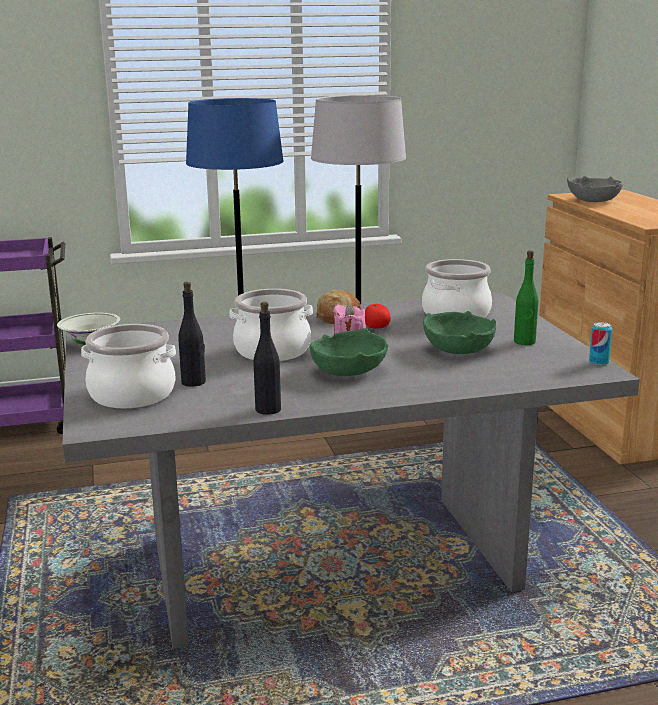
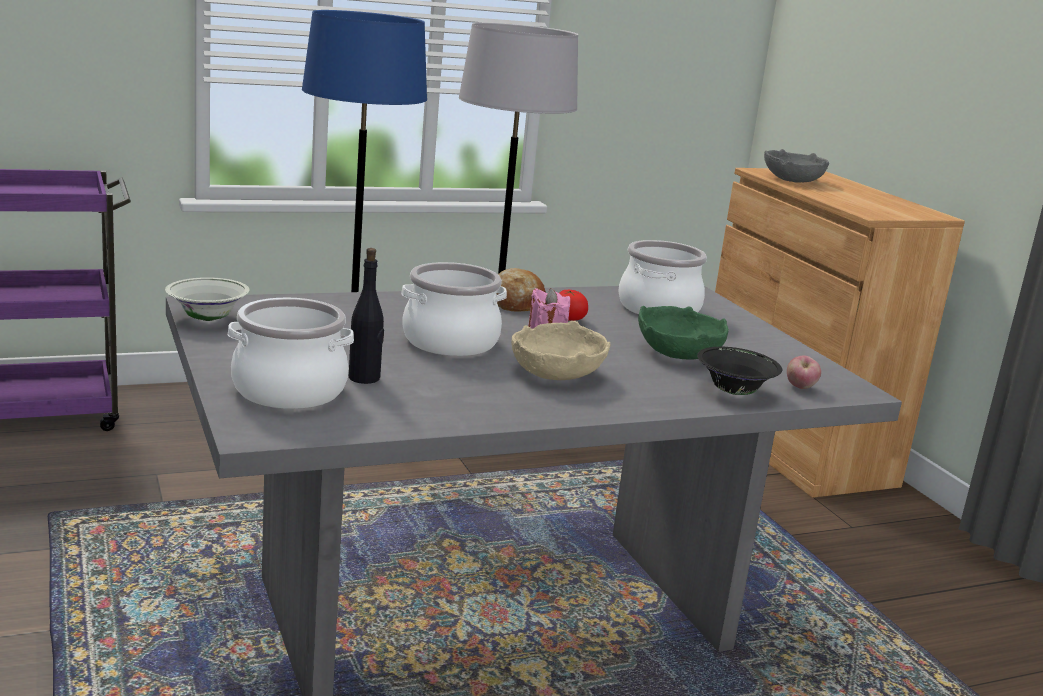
camera: 10 degrees left, 0 degrees up
(268, 409) = (474, 419): black bottle -> none
(347, 371) = (554, 374): green bowl -> beige bowl
(492, 378) = (733, 392): none -> black bowl
(524, 342) = (753, 348): green bottle -> none
(552, 372) = (800, 388): none -> apple
(598, 362) = (848, 378): can -> none

